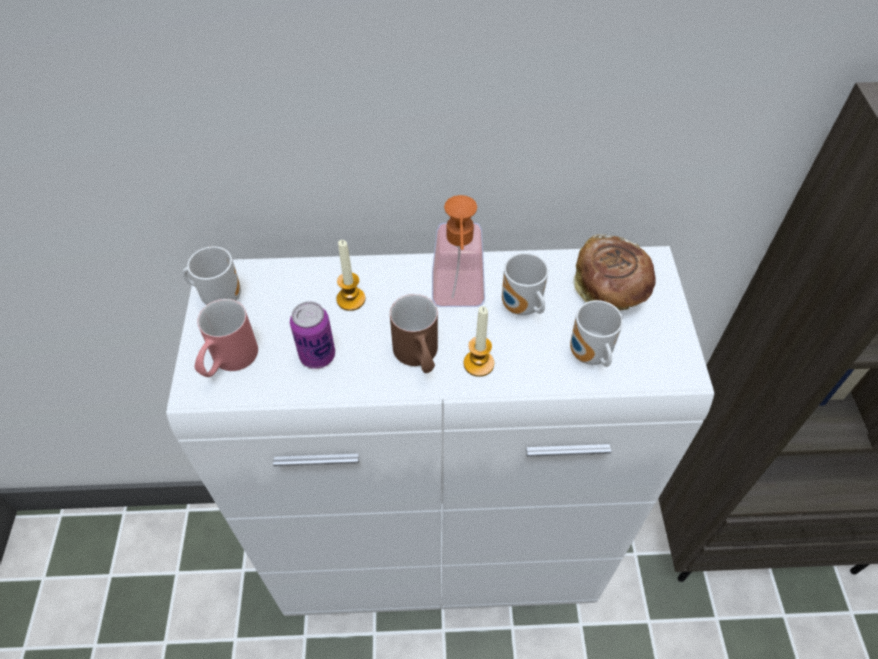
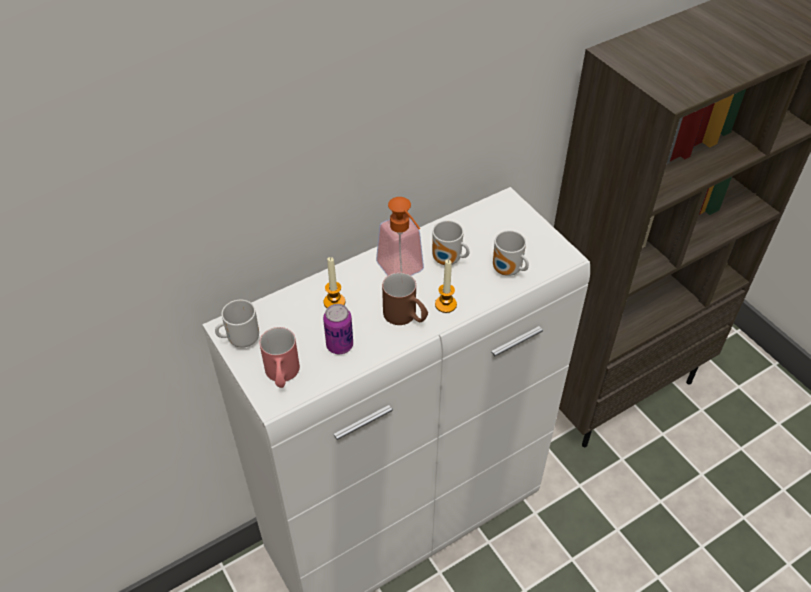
camera: 30 degrees left, 5 degrees down
(610, 290) = (493, 227): bread -> none

